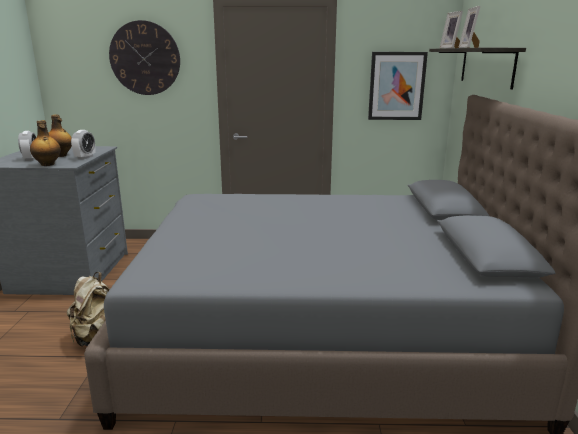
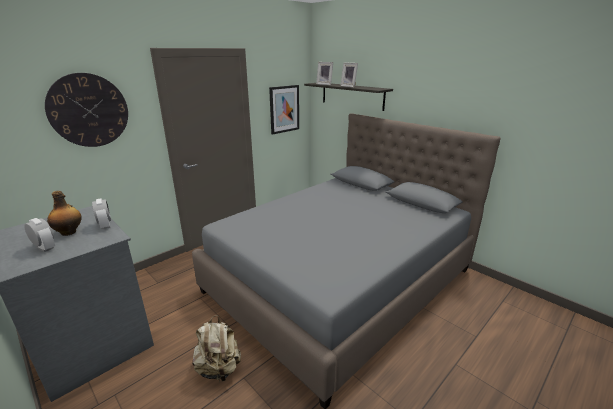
camera: 45 degrees left, 5 degrees up
(47, 164) = (89, 246): bottle -> none

